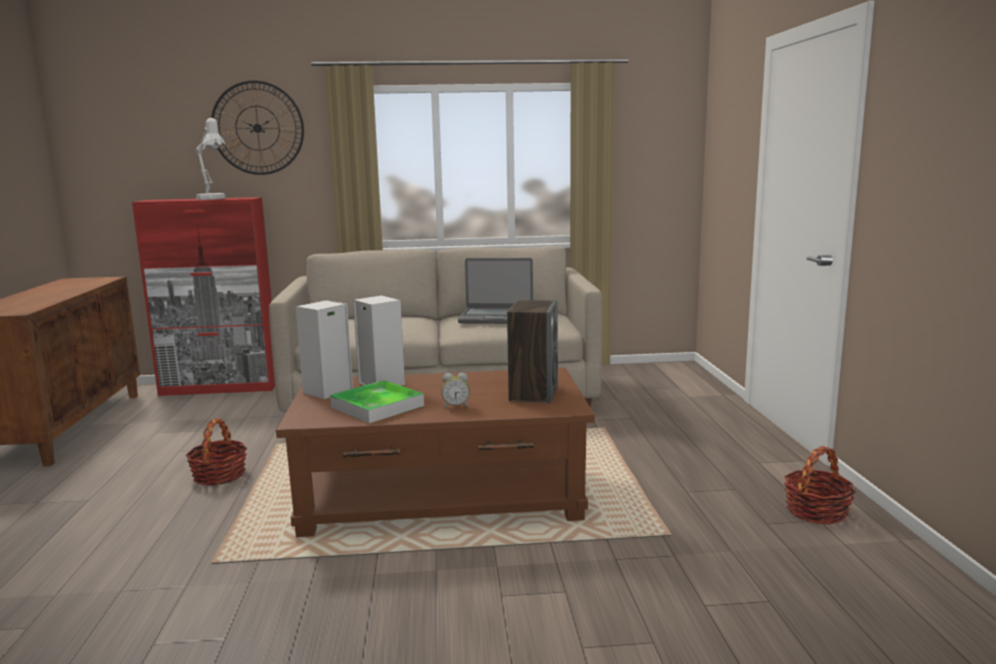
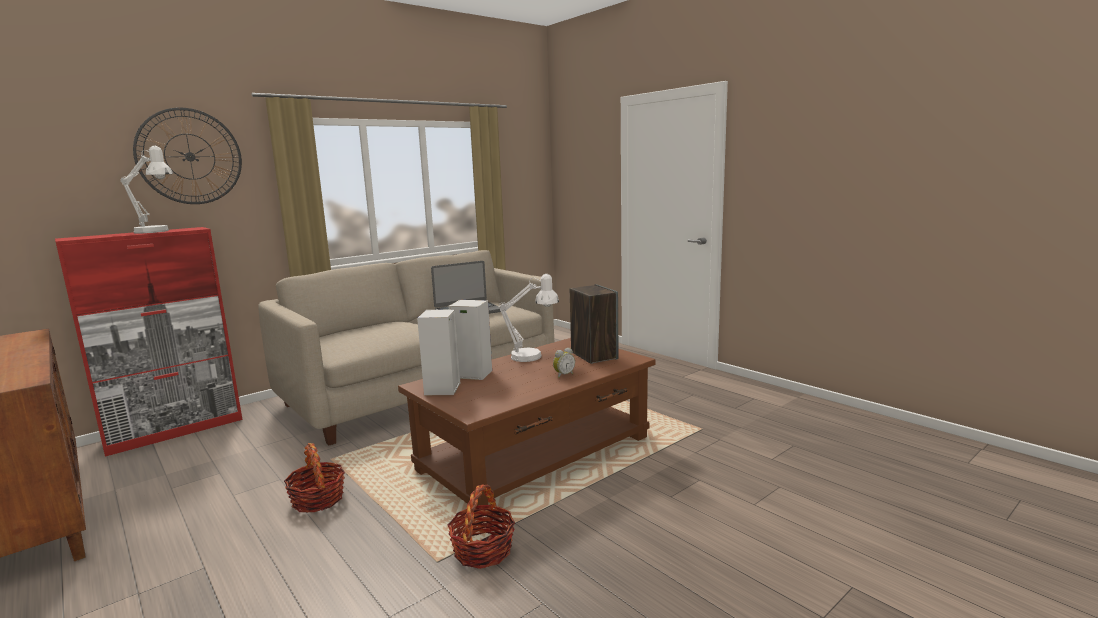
camera: 35 degrees left, 0 degrees up
(377, 406) = (508, 389): tray -> none
(470, 380) = (532, 357): none -> white table lamp
(816, 511) = (746, 394): basket -> basket (483, 550)

